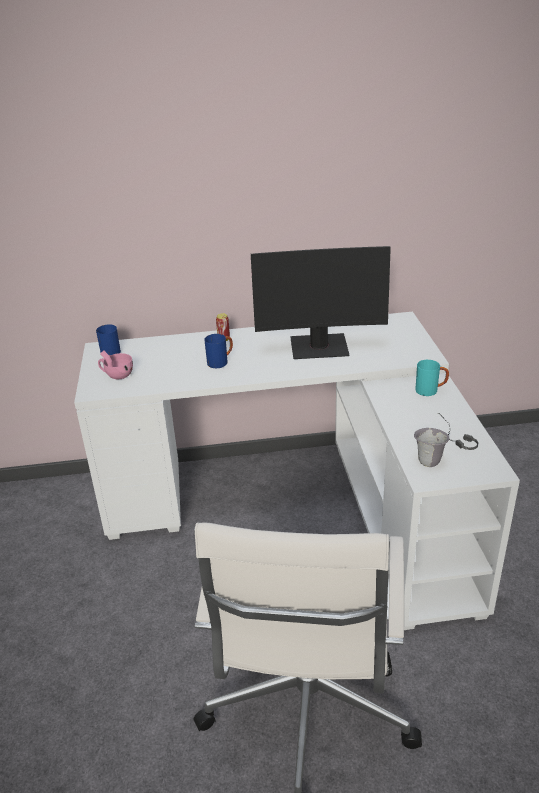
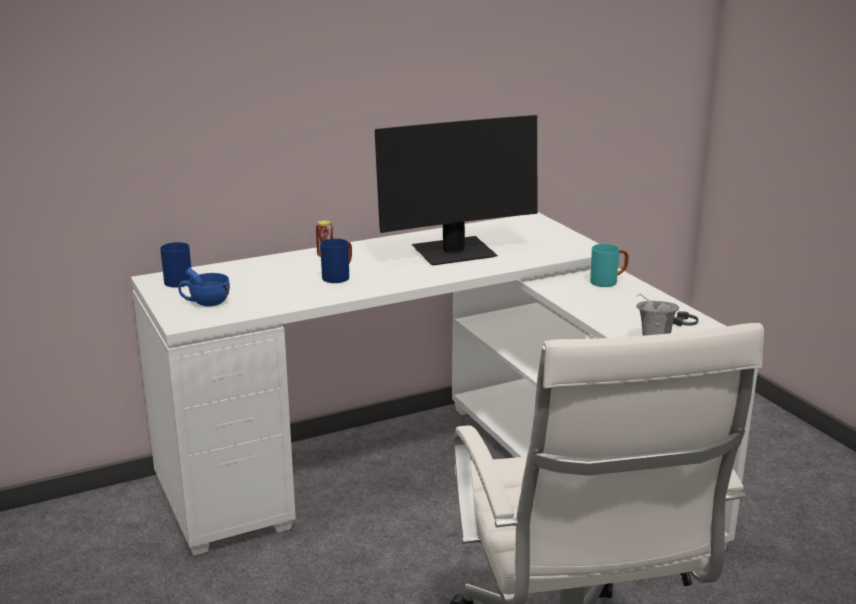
camera: 20 degrees left, 10 degrees down
(116, 375) = (205, 302): pink cup -> blue cup

